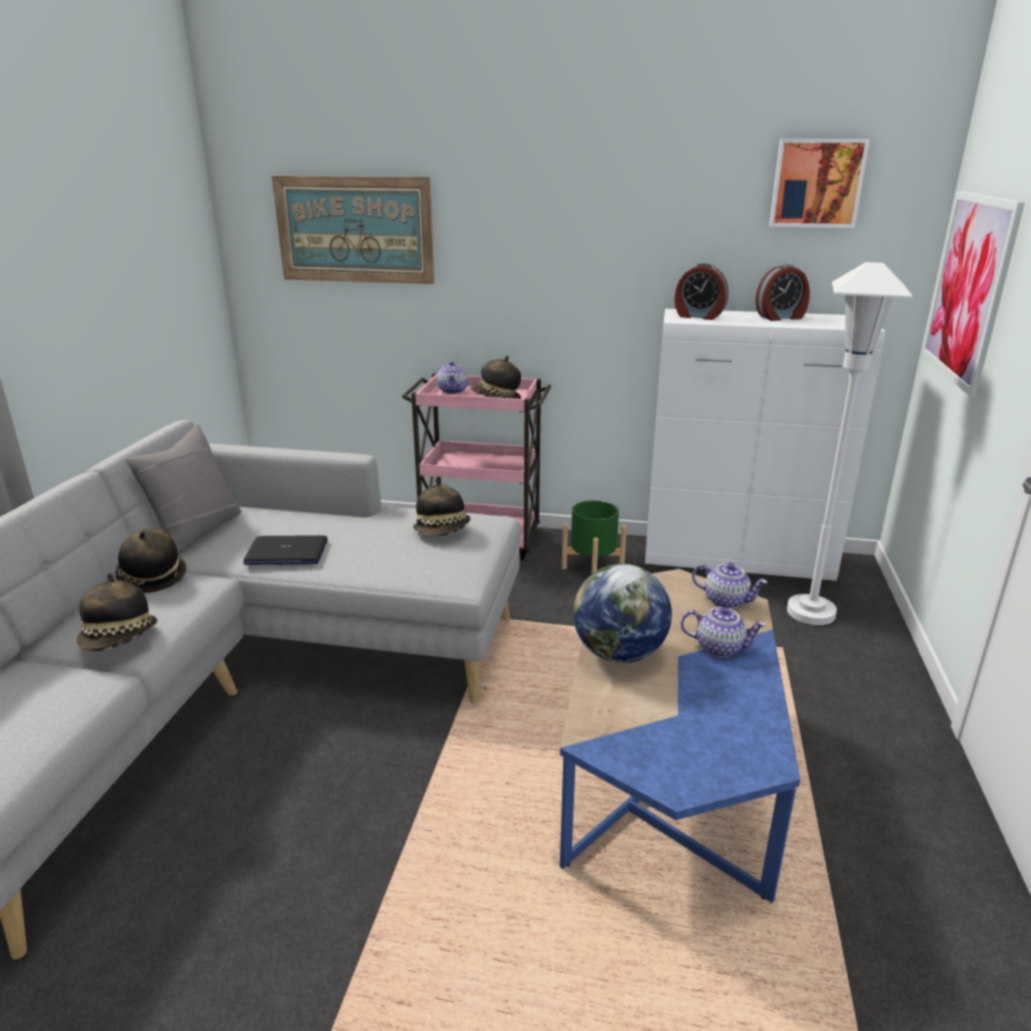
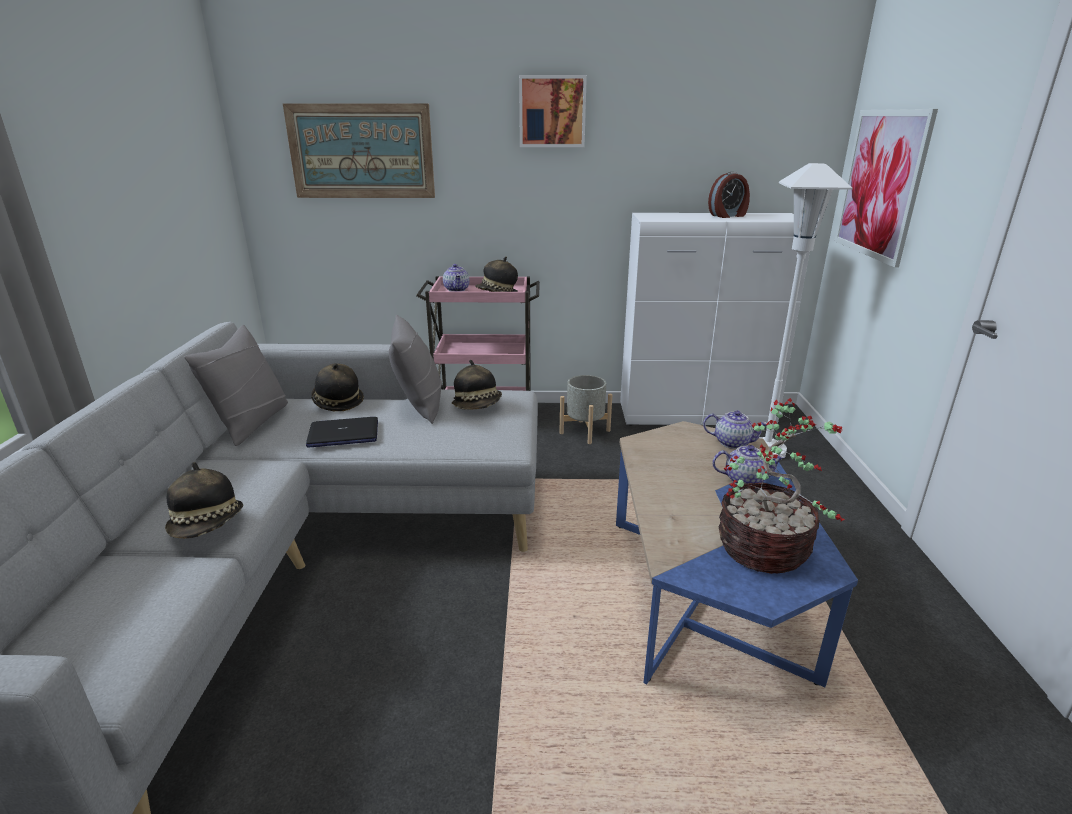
camera: 10 degrees left, 0 degrees up
(152, 578) = (222, 466): hat -> hat (337, 402)
(379, 525) = (419, 405): none -> grey pillow
(592, 568) = (584, 432): green planter -> grey planter
(618, 654) = (666, 493): globe -> none
(698, 316) = (664, 217): alarm clock -> none
(705, 731) = (765, 549): none -> potted plant
(817, 183) = (750, 106): picture -> picture (552, 112)

